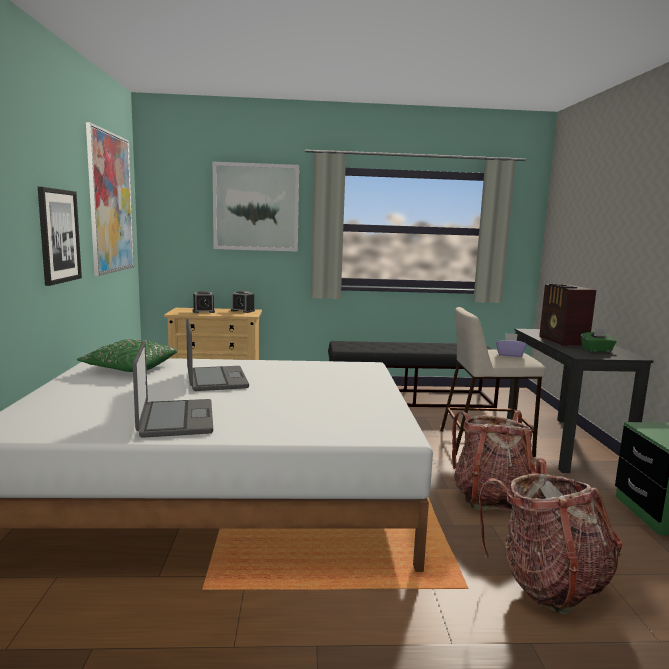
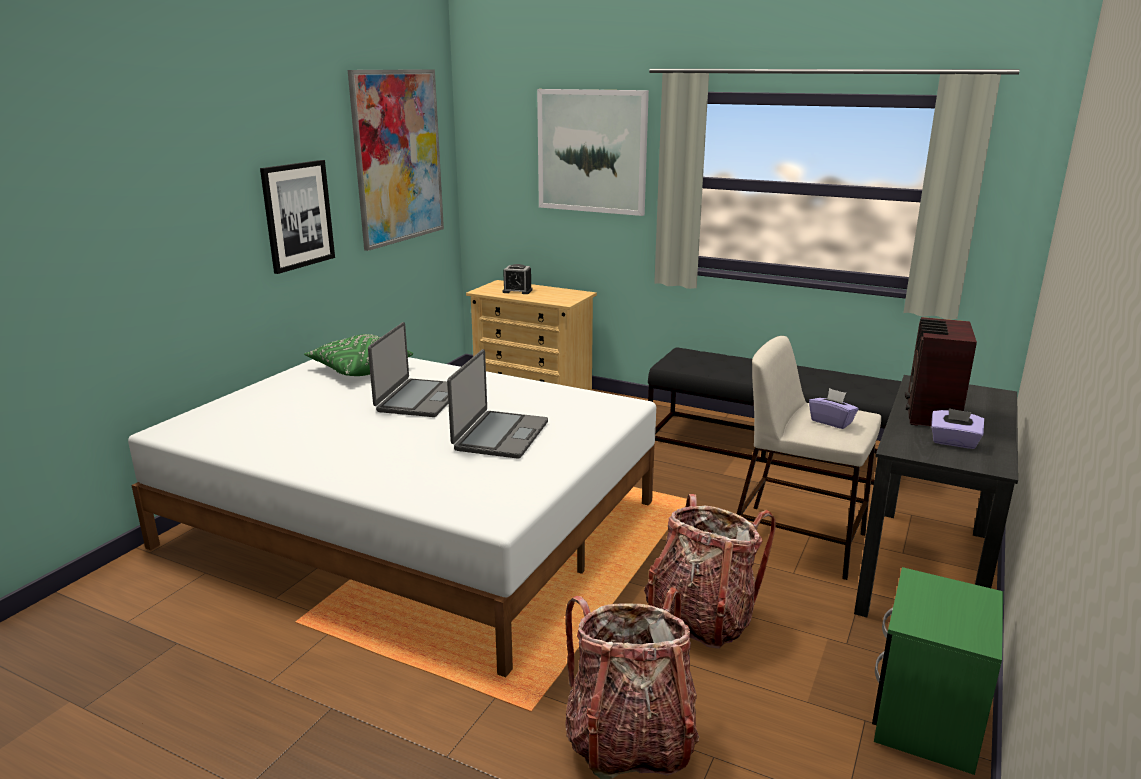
camera: 30 degrees right, 10 degrees up
(175, 419) = (314, 446): laptop -> laptop (500, 436)
(243, 311) = (567, 293): alarm clock -> none
(597, 350) = (954, 442): green tissue box -> purple tissue box

